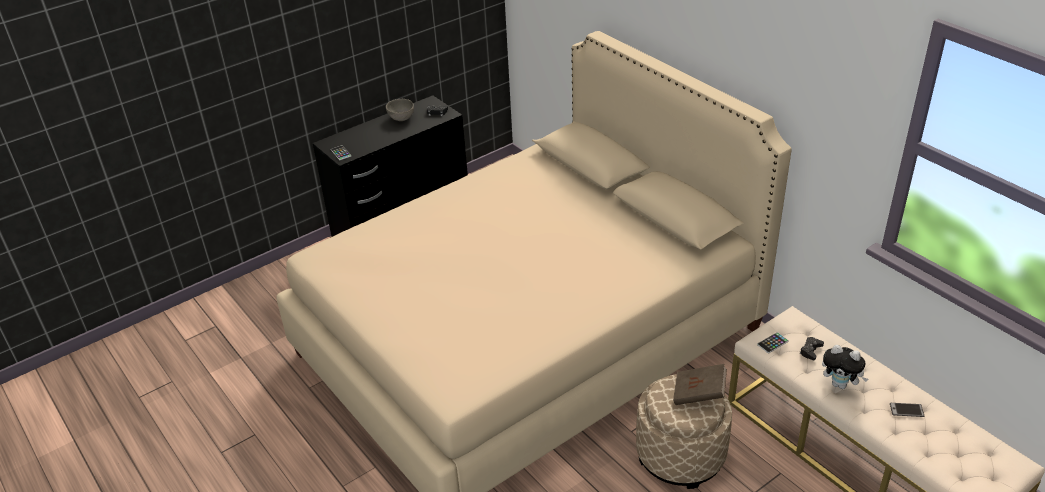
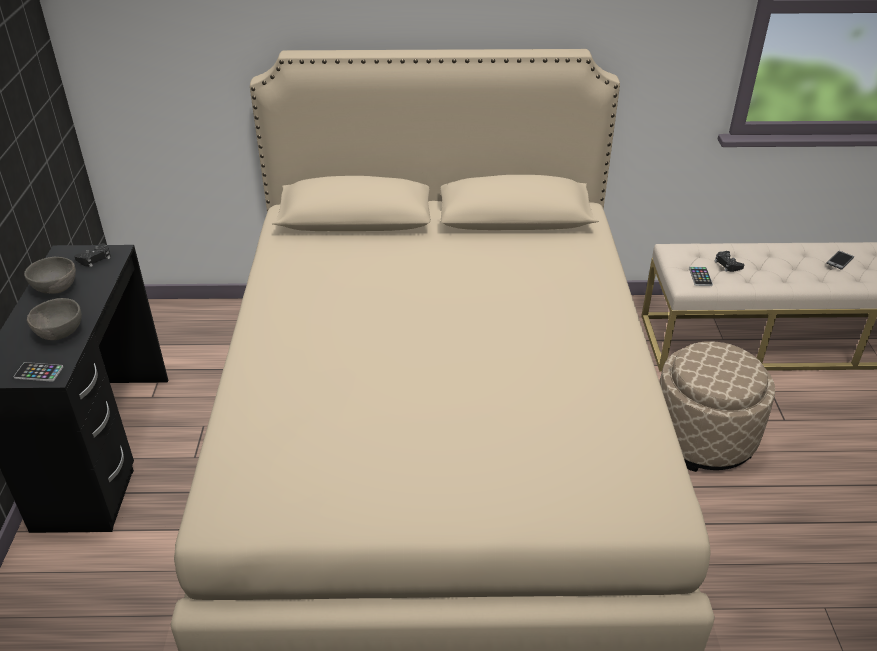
camera: 55 degrees left, 0 degrees up
(372, 140) = (59, 333): none -> grey bowl
(699, 394) = (722, 355): brown book -> none
(840, 384) = (782, 273): plush toy -> none

